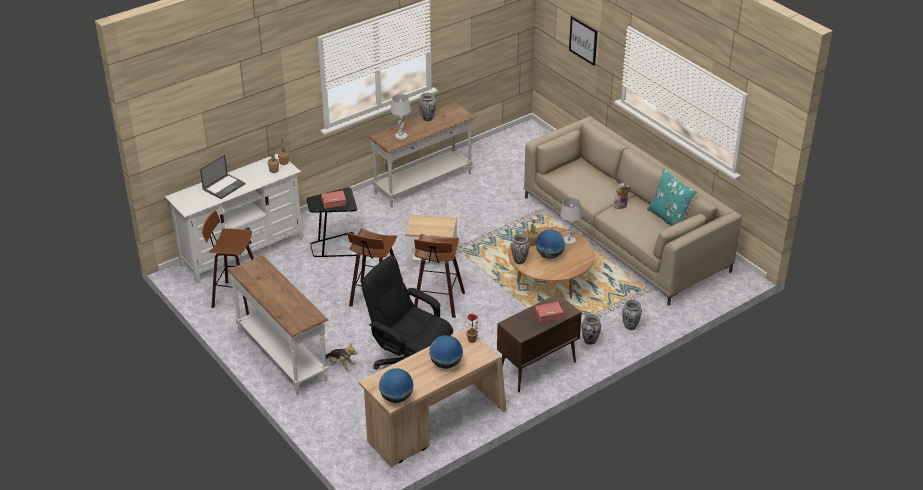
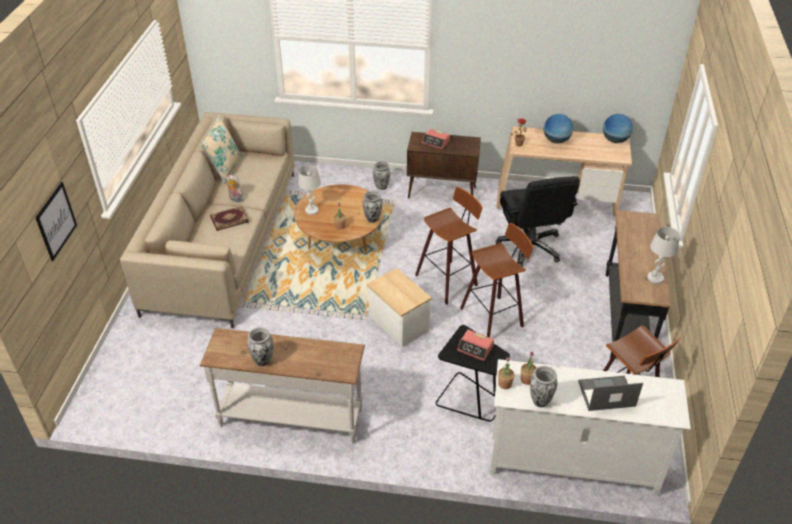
camera: 135 degrees left, 5 degrees up
(283, 355) = (624, 317): white console table -> black console table
(340, 365) = (583, 280): plush toy -> none
(401, 136) = (324, 354): white table lamp -> white table lamp (655, 278)
(549, 255) = (344, 209): globe -> none
(598, 192) = (229, 219): none -> book
(630, 326) = (341, 179): vase -> vase (540, 401)
(669, 218) = (225, 168): turquoise pillow -> beige pillow

